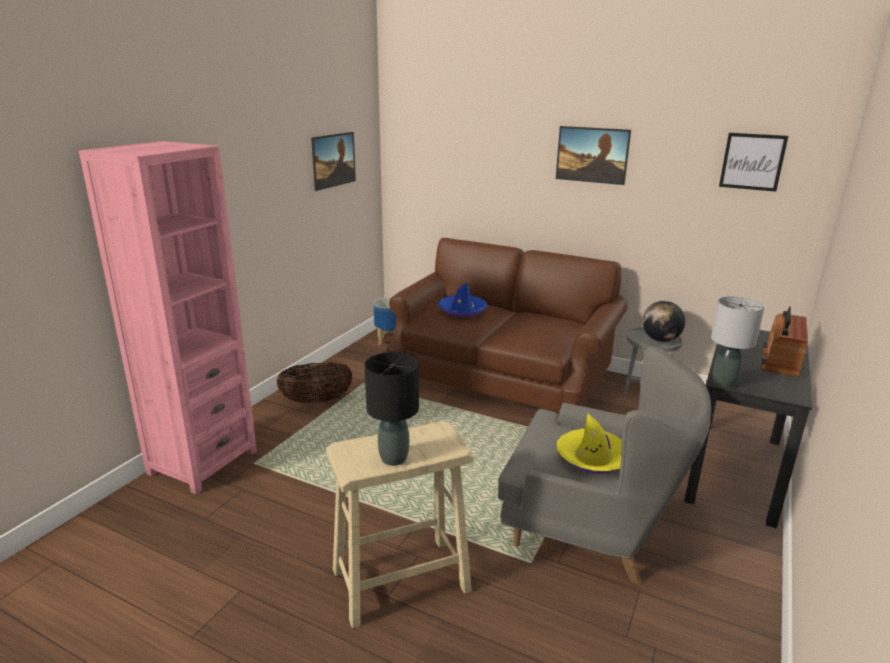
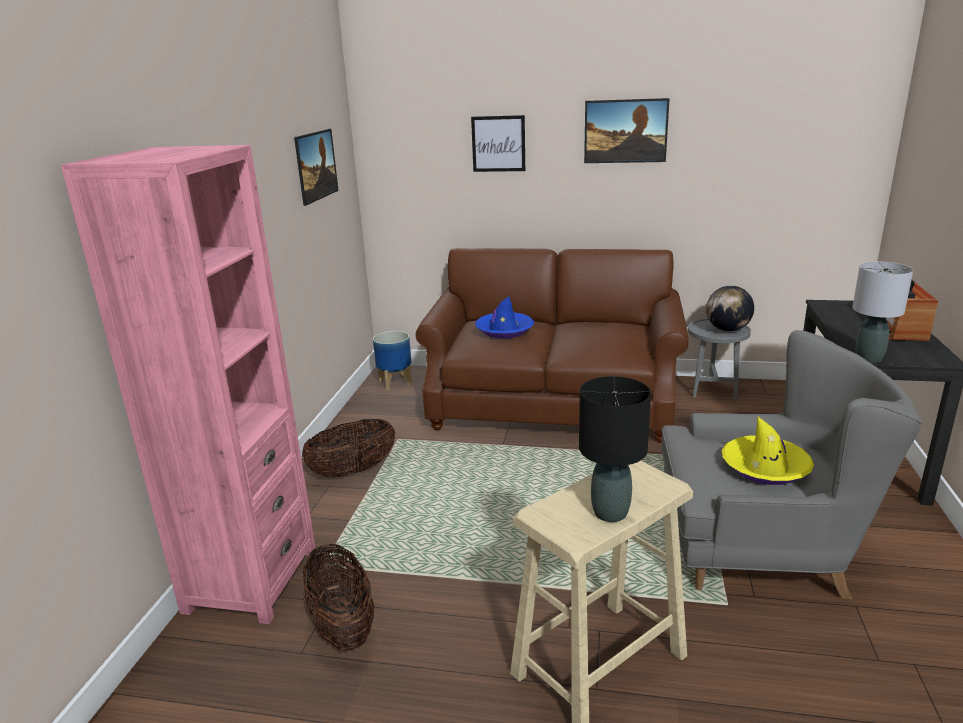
camera: 15 degrees left, 0 degrees up
(242, 507) = (342, 625): none -> basket
(752, 161) = (805, 121): picture -> picture (498, 144)

